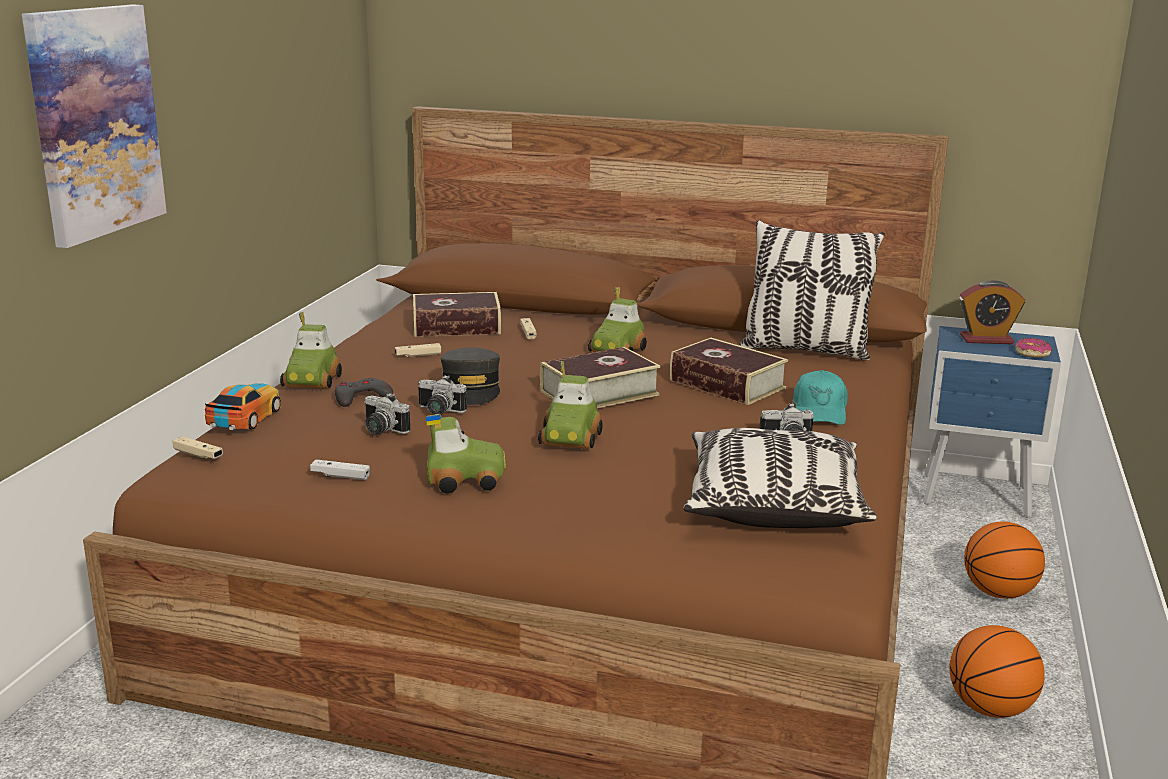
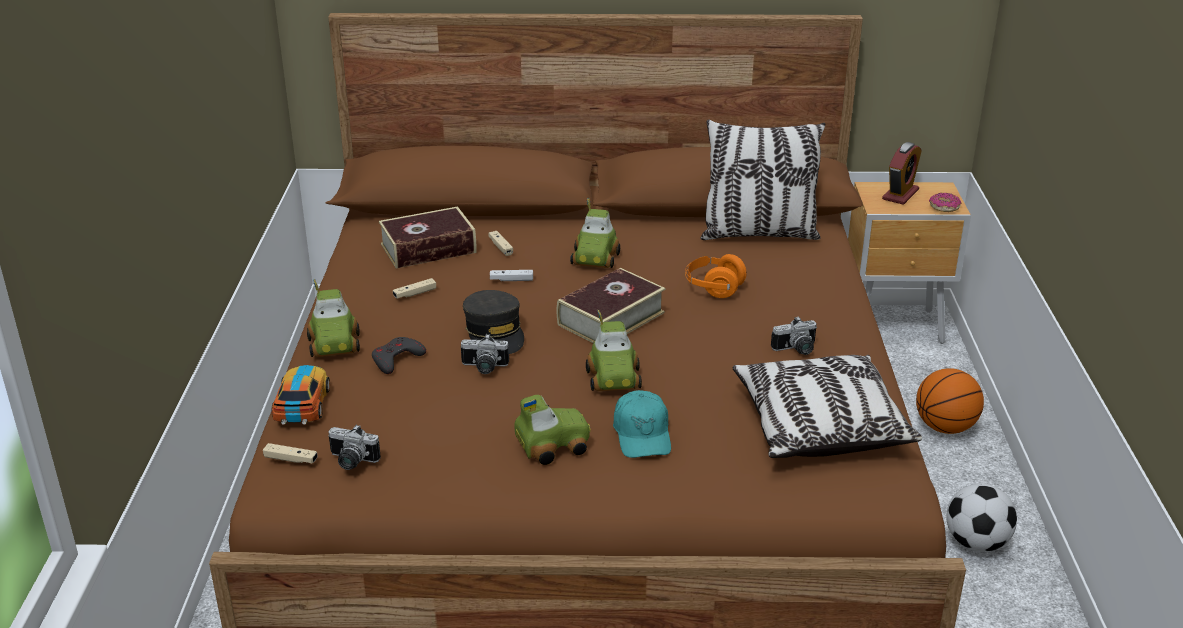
camera: 15 degrees left, 10 degrees up
(95, 122) = (128, 151): picture -> none
(340, 476) = (439, 461): white game controller -> white game controller (511, 280)
(381, 430) = (447, 402): camera -> camera (351, 461)
(727, 384) = (713, 288): book -> orange headphones
(820, 411) = (806, 309): turquoise cap -> turquoise cap (642, 434)
(978, 497) = (895, 328): blue nightstand -> brown nightstand
(986, 339) = (900, 194): alarm clock -> alarm clock turned 45 degrees counterclockwise
(990, 708) = (975, 543): basketball -> football

